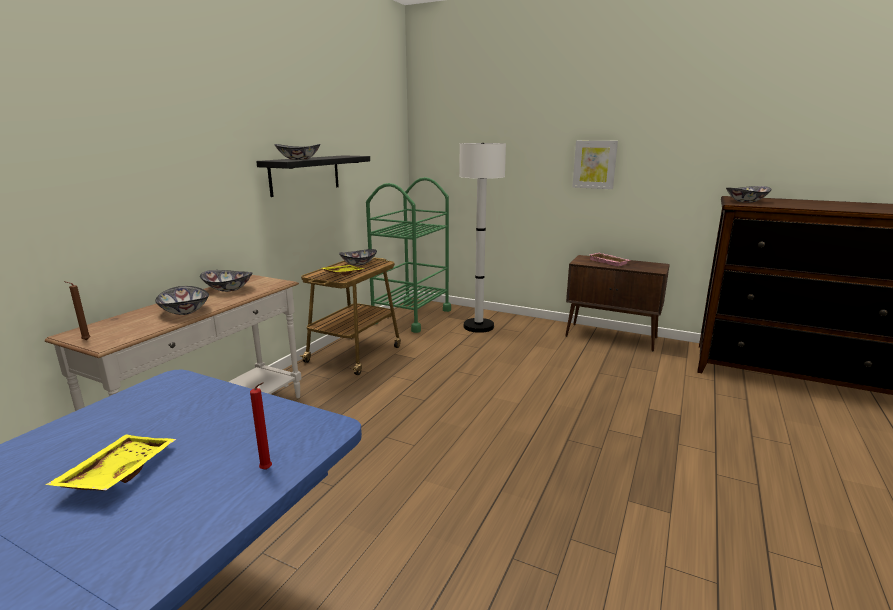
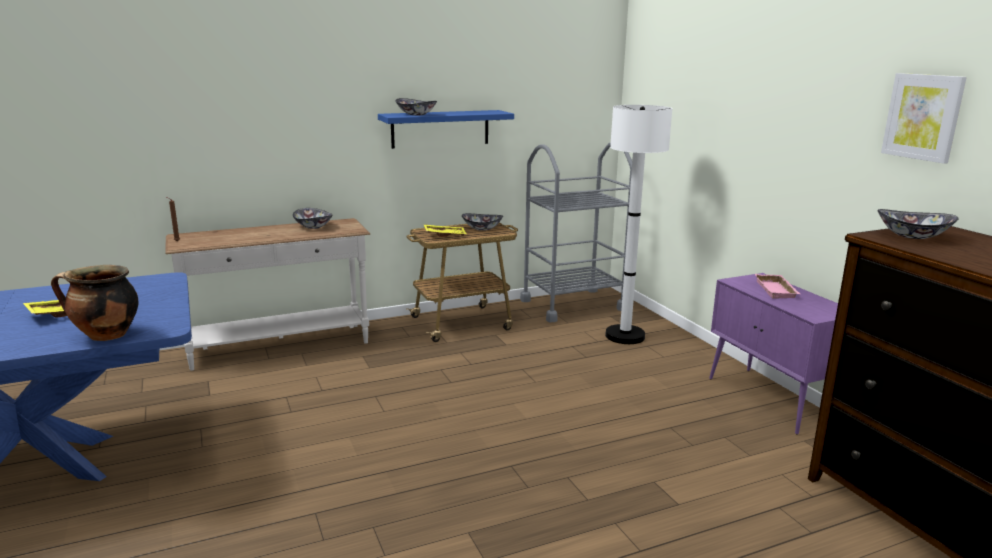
camera: 40 degrees right, 0 degrees up
(184, 311) = (255, 236): bowl -> none
(267, 470) = (105, 336): red candle -> cooking pot
(305, 174) = (440, 129): black shelf -> blue shelf
(411, 316) = (572, 305): green cart -> grey cart
(594, 164) = (791, 148): picture -> picture (923, 117)
(612, 337) = (771, 400): brown cabinet -> purple cabinet

